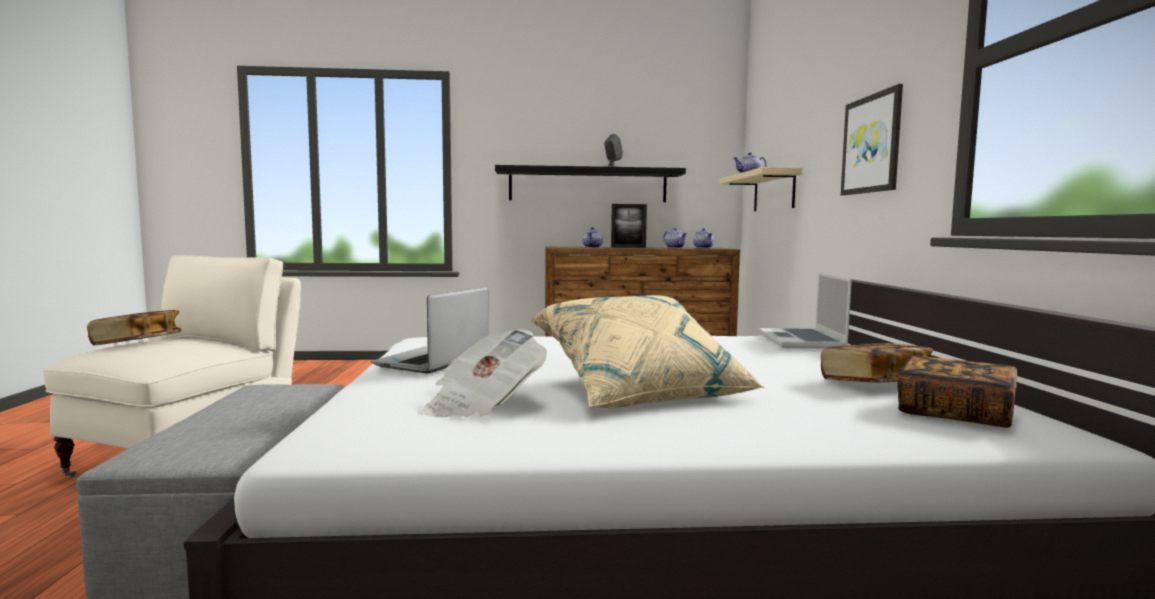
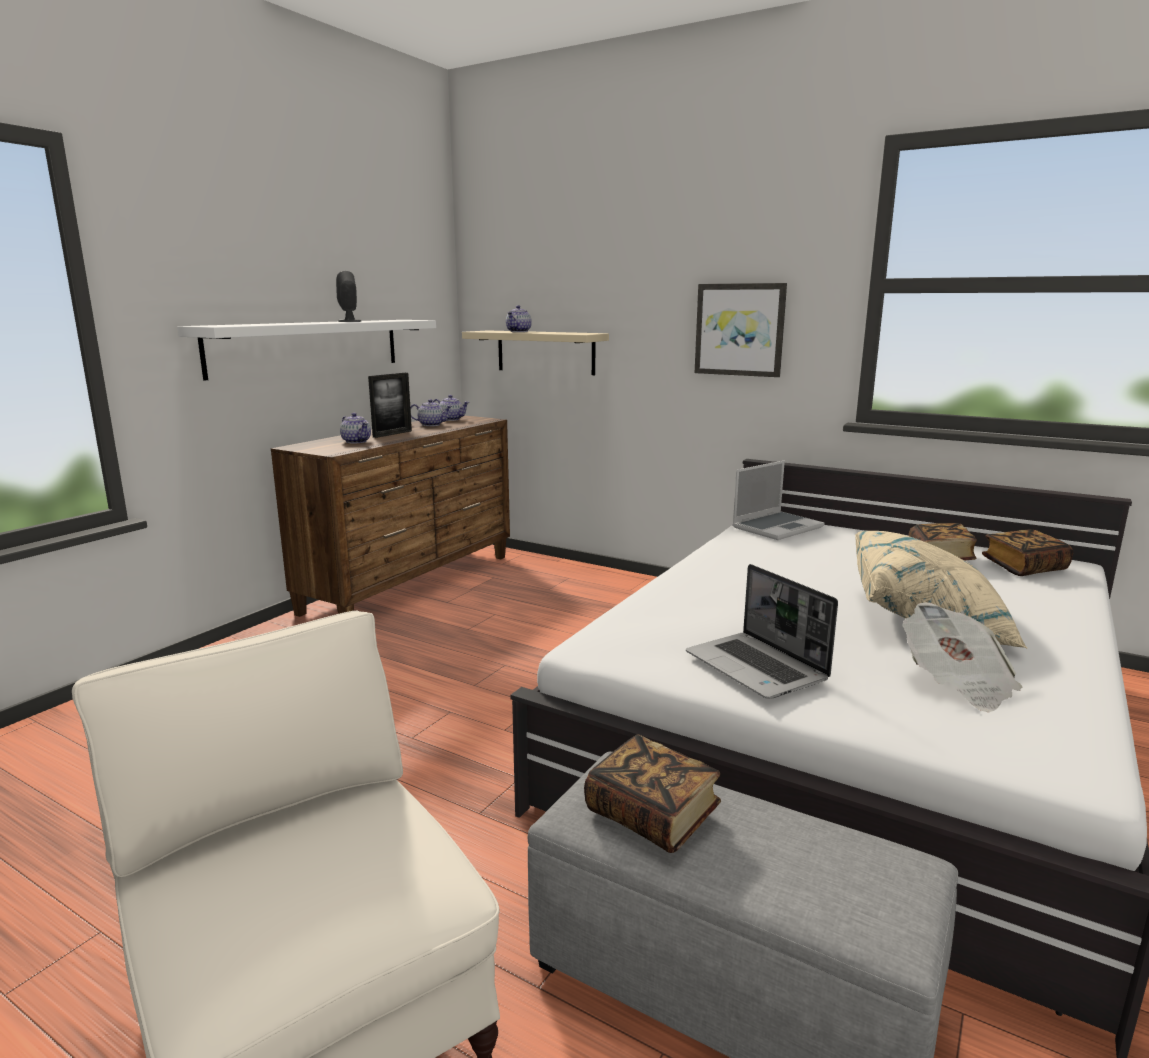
camera: 55 degrees left, 10 degrees up
(137, 343) = (266, 889): book -> book (652, 815)
(588, 185) = (308, 346): black shelf -> white shelf
(802, 341) = (777, 527): laptop -> laptop turned 75 degrees counterclockwise

